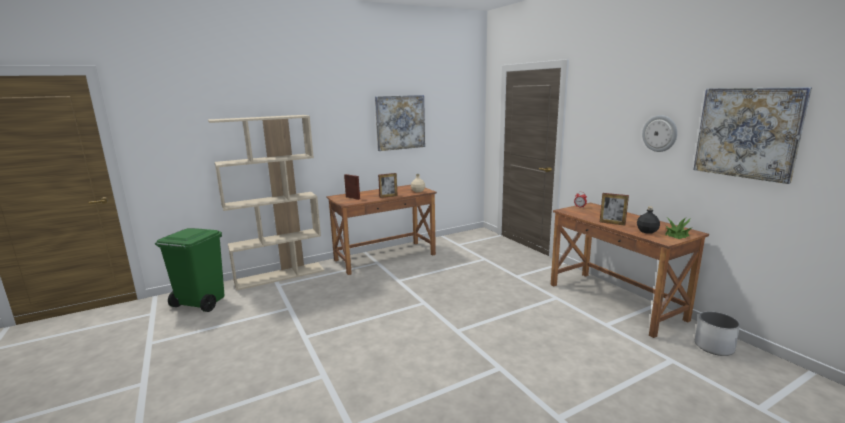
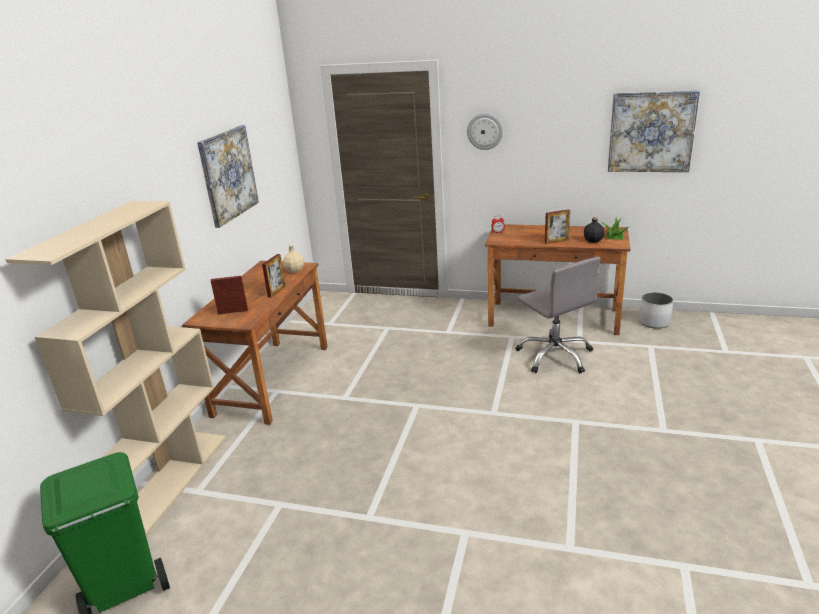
camera: 45 degrees left, 10 degrees up
(566, 323) = (555, 356): none -> grey office chair
(660, 133) = (567, 140): wall clock -> wall clock (485, 131)

